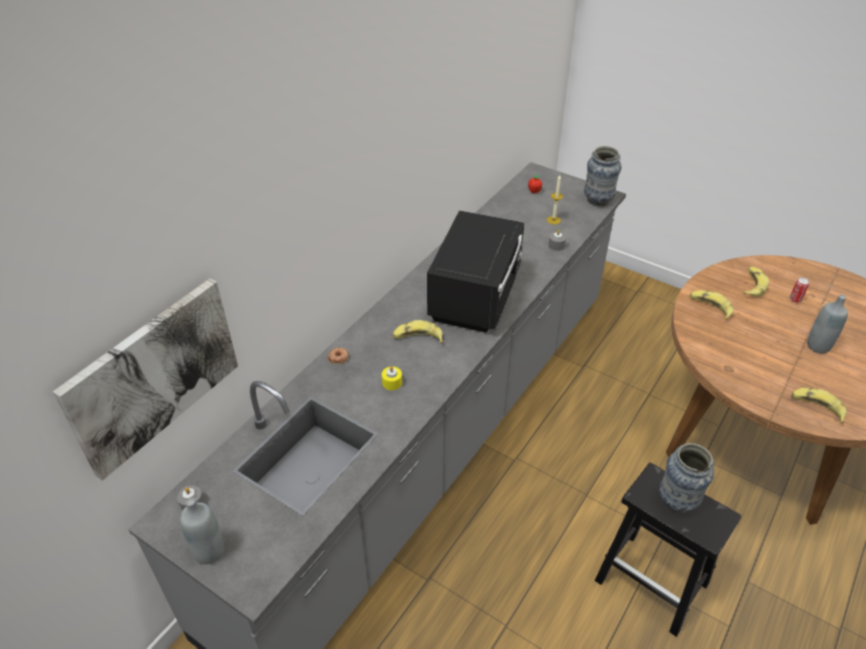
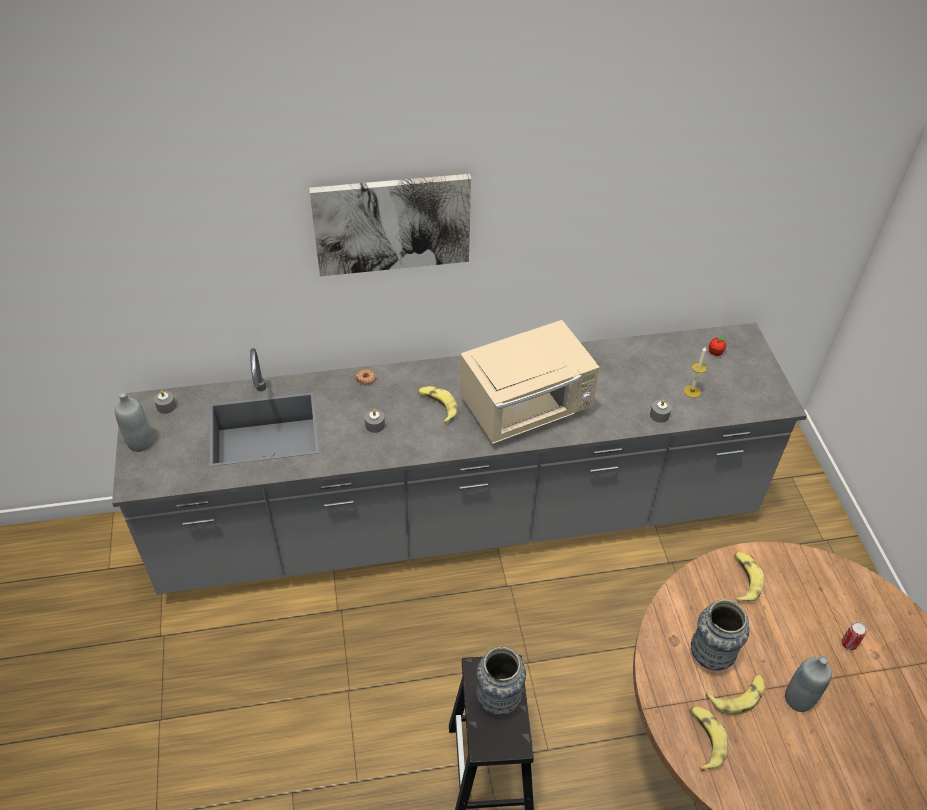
camera: 45 degrees right, 5 degrees up
(153, 375) = (167, 295): picture -> picture (392, 223)
(392, 382) = (375, 425): yellow candle -> grey candle
(476, 296) = (527, 408): black microwave -> beige microwave
(598, 200) = (765, 402): vase -> vase (710, 656)
(752, 285) = (823, 596): banana -> banana (737, 696)

